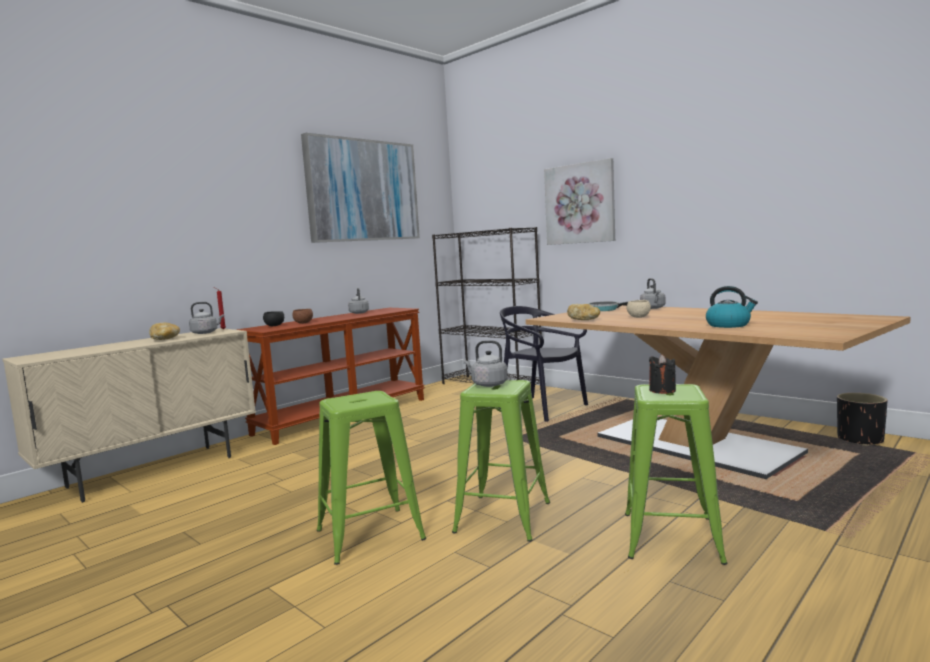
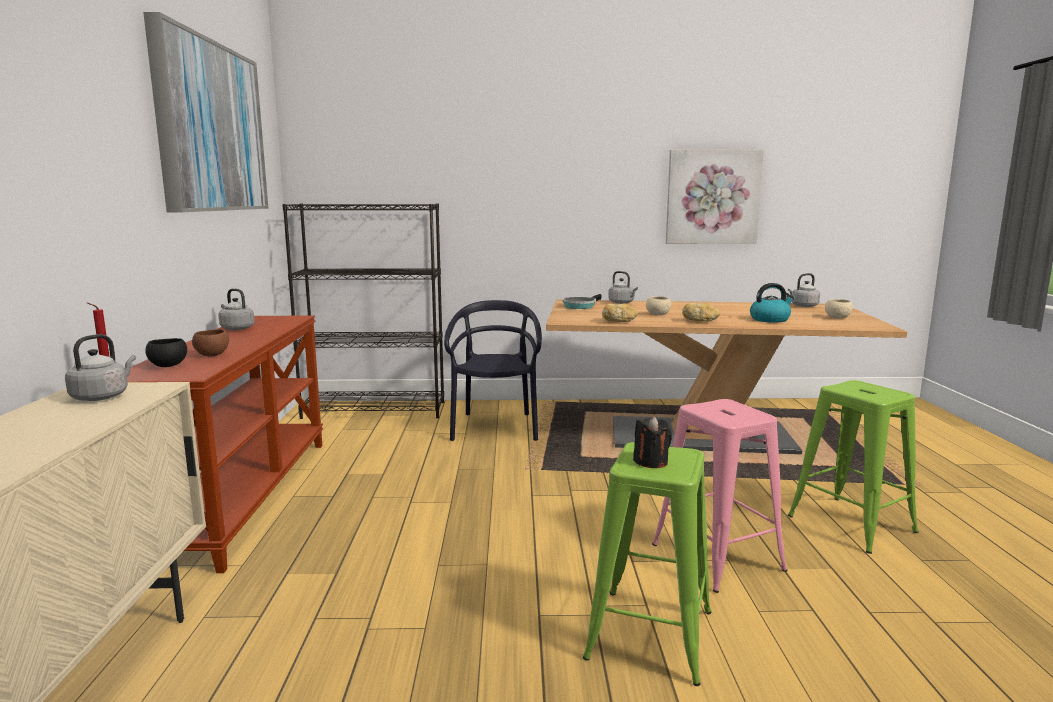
camera: 45 degrees left, 5 degrees up
(165, 339) = (58, 423): bread -> bread (700, 321)
(487, 384) = (713, 410): grey kettle -> grey kettle (803, 306)
(503, 517) = (716, 556): green stool -> pink stool
(542, 408) = (495, 427): black chair -> black chair turned 90 degrees clockwise
(580, 203) = (497, 179): picture -> picture (712, 197)
(662, 390) = (857, 390): black candle -> black candle (651, 462)
(817, 327) = (837, 318): none -> beige bowl
(860, 440) = (781, 406): black planter -> none

